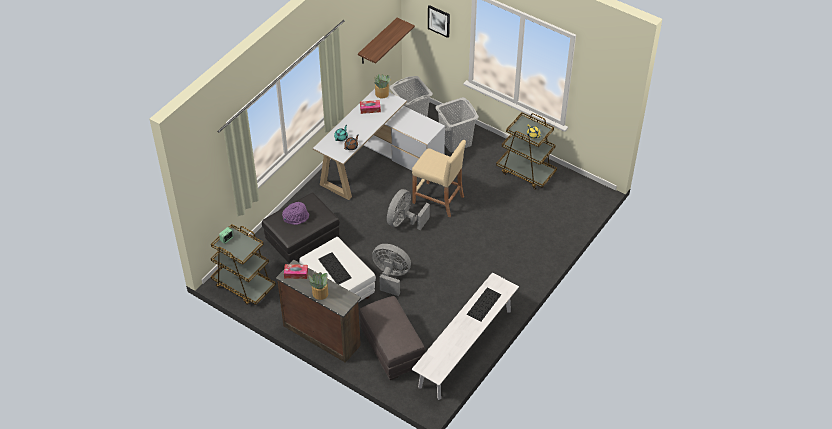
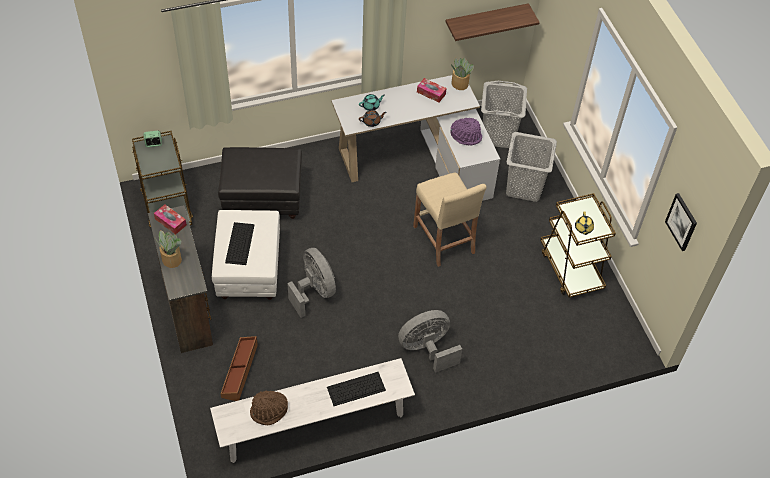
camera: 35 degrees right, 5 degrees up
(296, 217) = (256, 164): purple hat -> purple hat (466, 136)
(392, 348) = (240, 371): grey ottoman -> brown storage box
(404, 221) = (385, 241): grey fan -> grey fan (427, 349)
(439, 21) = (564, 30): picture -> picture (682, 222)
(447, 348) = (269, 411): none -> brown hat

